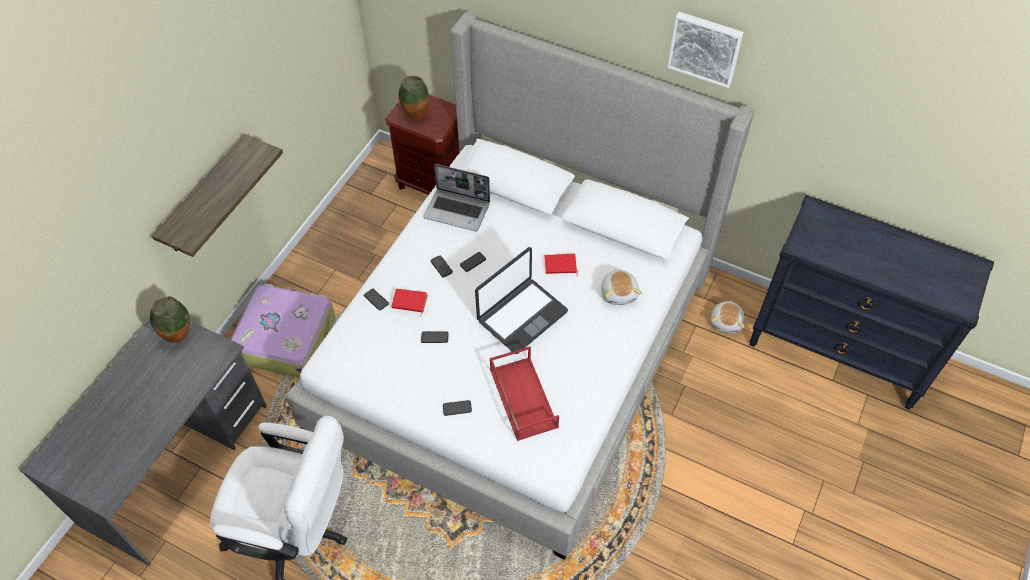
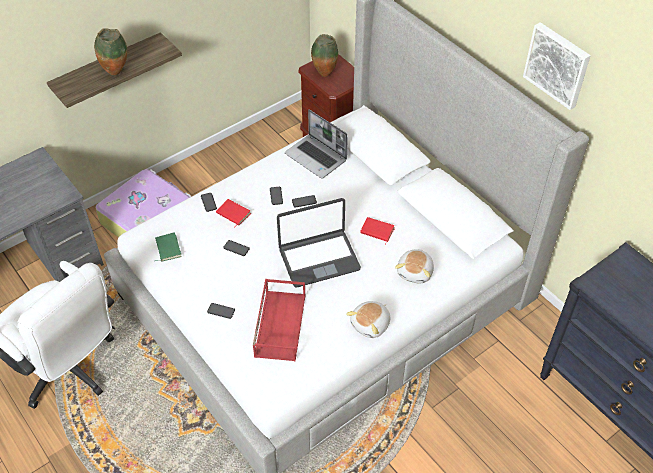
camera: 25 degrees right, 5 degrees down
(179, 336) = (42, 173): vase -> vase (116, 72)
(363, 365) = (167, 248): none -> green book
(727, 322) = (529, 348): plush toy -> plush toy (371, 324)

